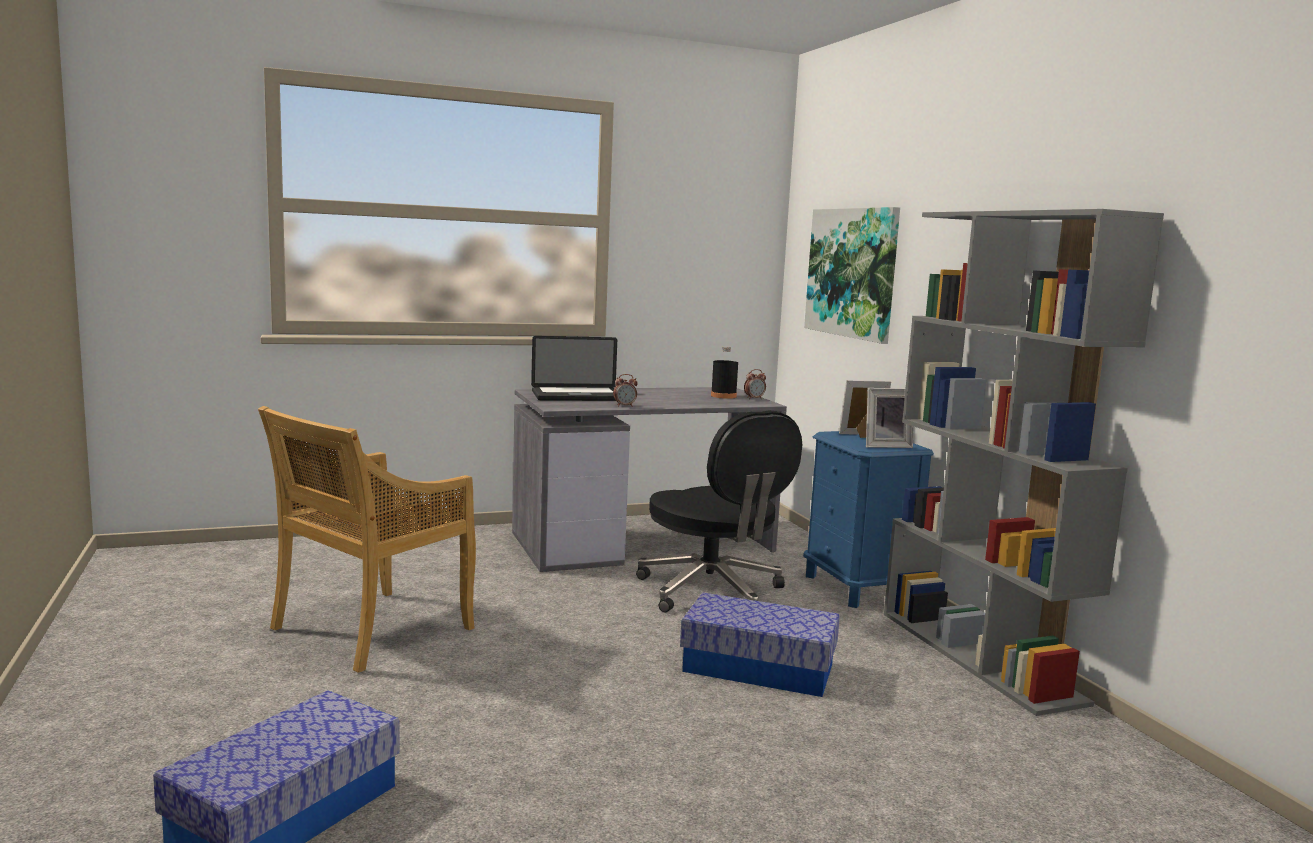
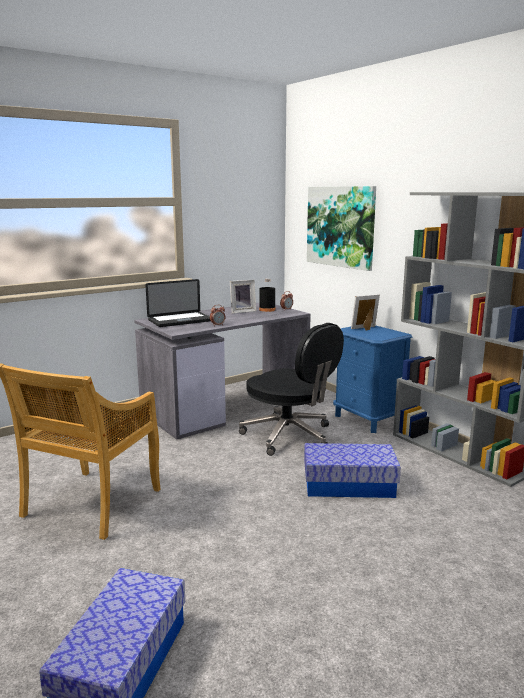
camera: 15 degrees left, 5 degrees up
(885, 446) = (384, 334): picture frame -> picture frame (242, 311)

